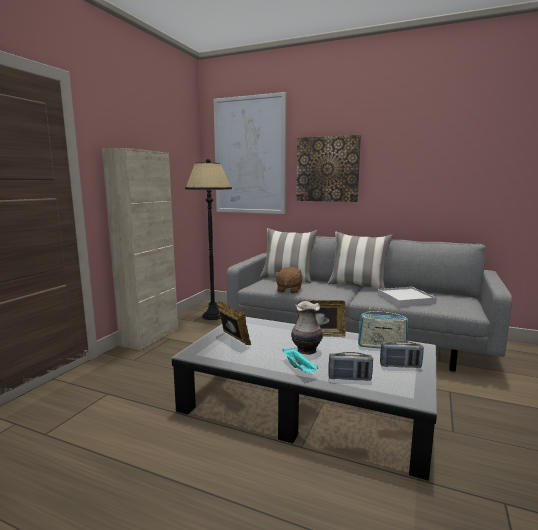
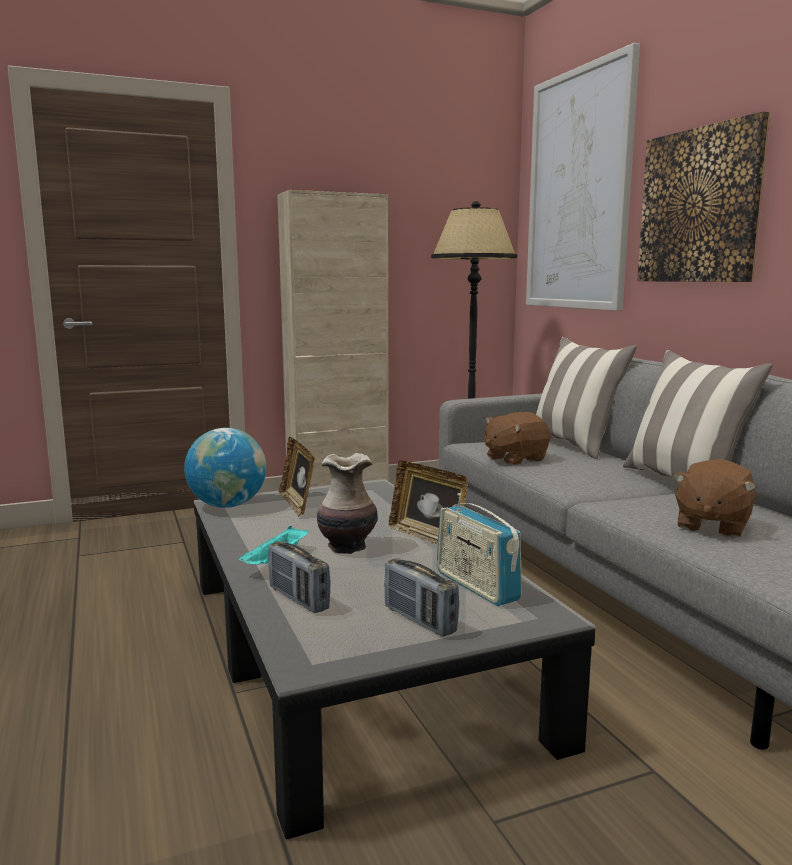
camera: 45 degrees right, 0 degrees up
(200, 353) = (228, 505): none -> globe
(233, 340) = (297, 505): picture frame -> picture frame turned 150 degrees clockwise
(405, 299) = (711, 525): white tray -> brown plush toy

